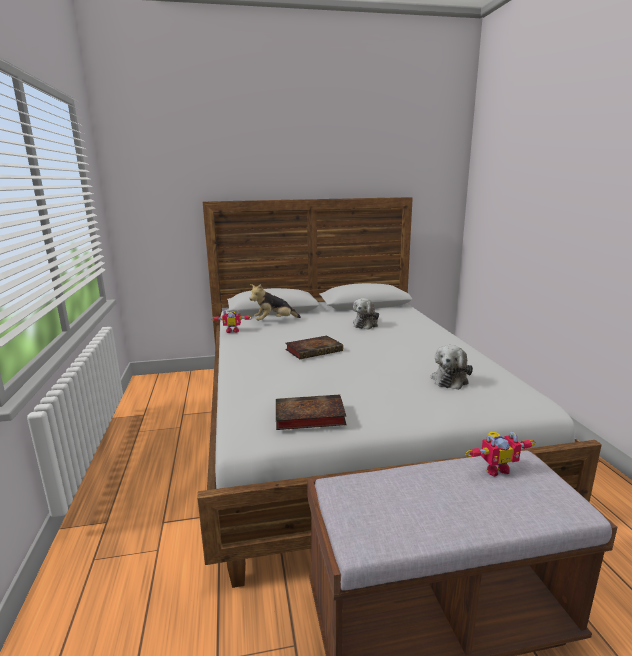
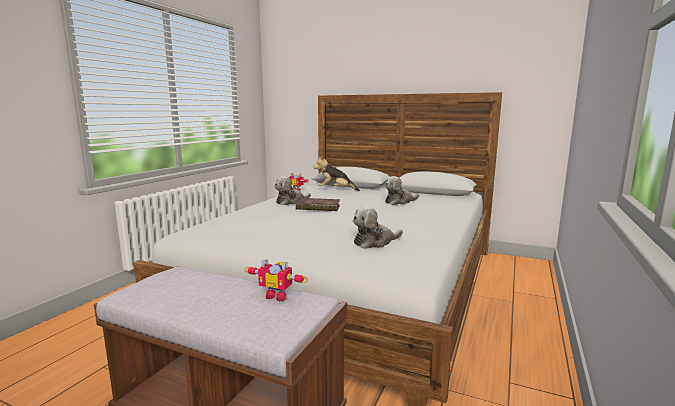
camera: 35 degrees right, 5 degrees down
(265, 350) = (291, 202): none -> plush toy
(308, 417) = (226, 234): book -> none

